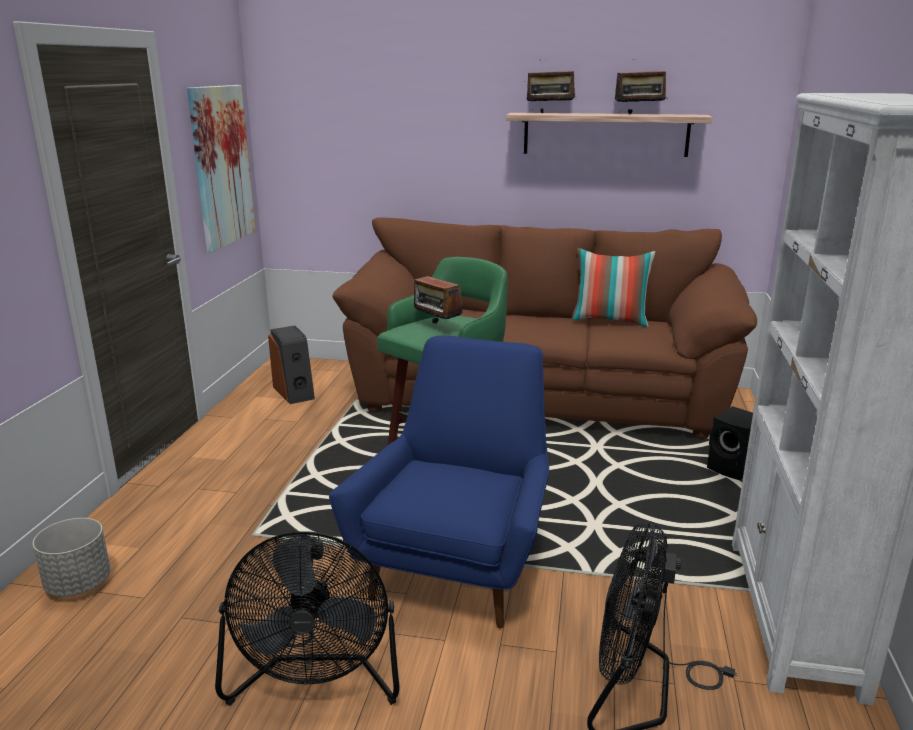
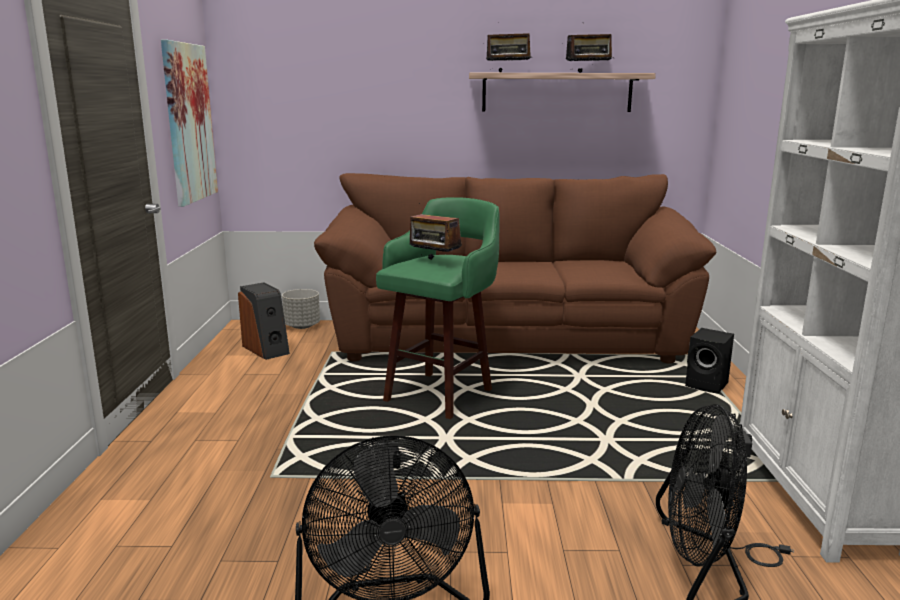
camera: 10 degrees left, 5 degrees down
(79, 584) = (92, 540): grey planter -> grey planter (302, 326)
(457, 567) = (492, 487): blue armchair -> none
(610, 320) = (573, 261): pillow -> none

